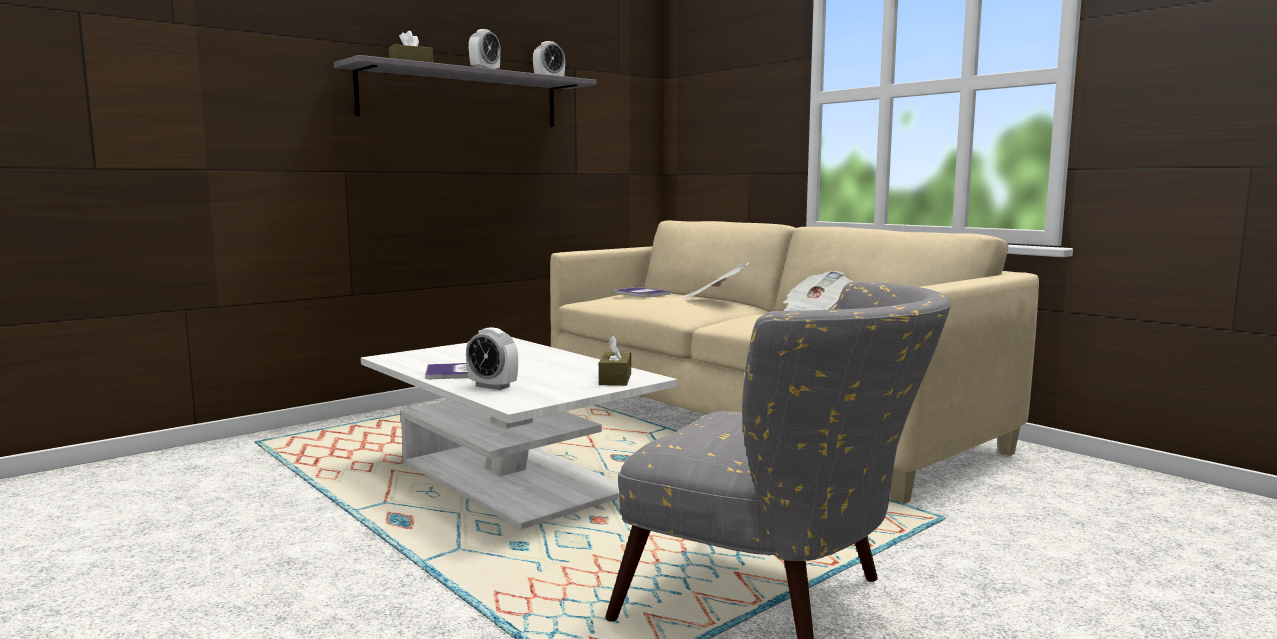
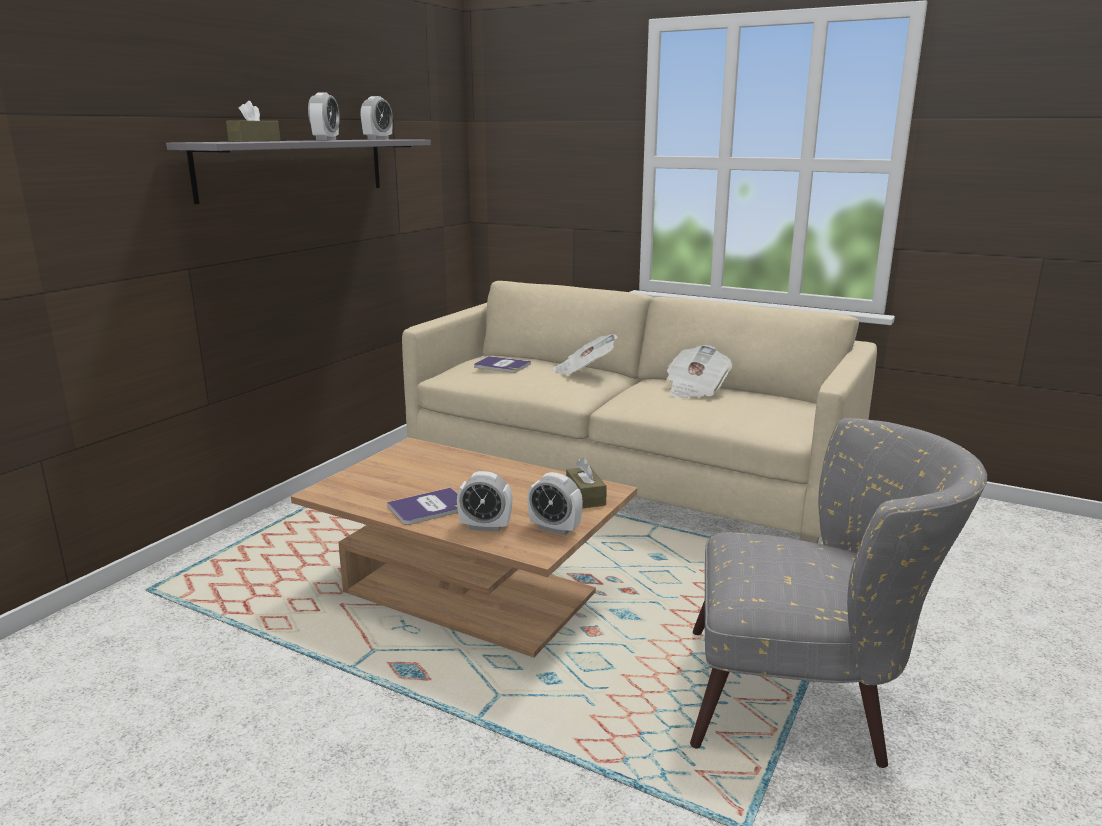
camera: 20 degrees left, 10 degrees up
(512, 479) = (469, 593): white coffee table -> brown coffee table
(554, 393) = (554, 528): none -> alarm clock

